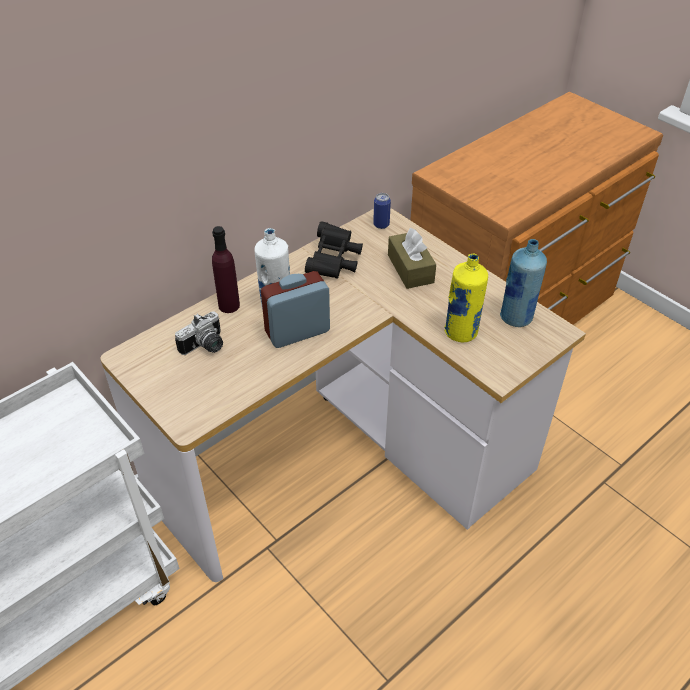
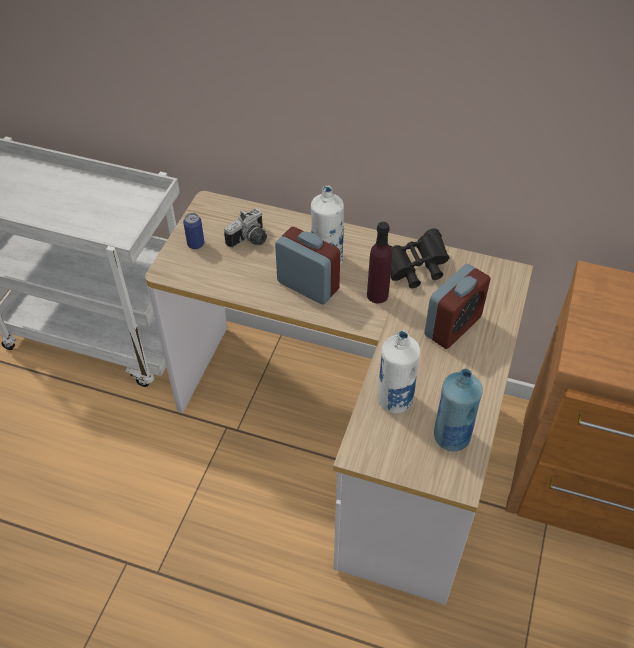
camera: 60 degrees right, 5 degrees up
(205, 347) = (250, 240): camera -> camera turned 60 degrees counterclockwise
(229, 305) = (305, 230): purple bottle -> purple bottle (377, 295)
(381, 224) = (498, 278): can -> can (196, 244)
(410, 269) = (452, 326): brown tissue box -> alarm clock
(461, 333) = (394, 400): yellow bottle -> white bottle

